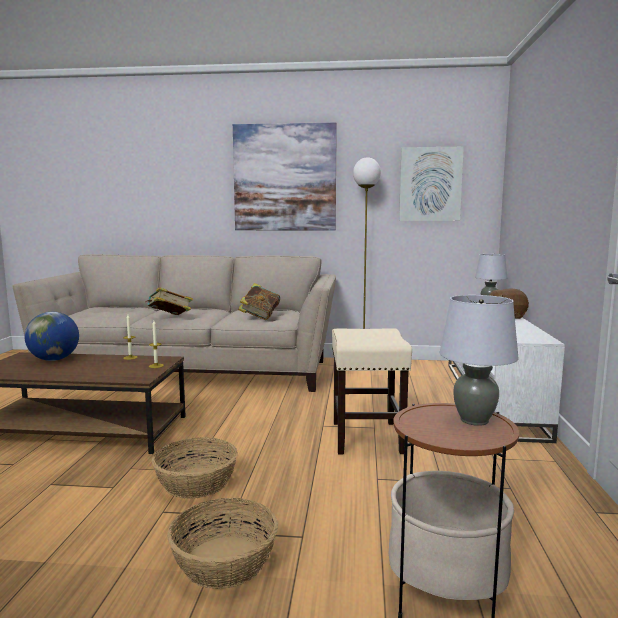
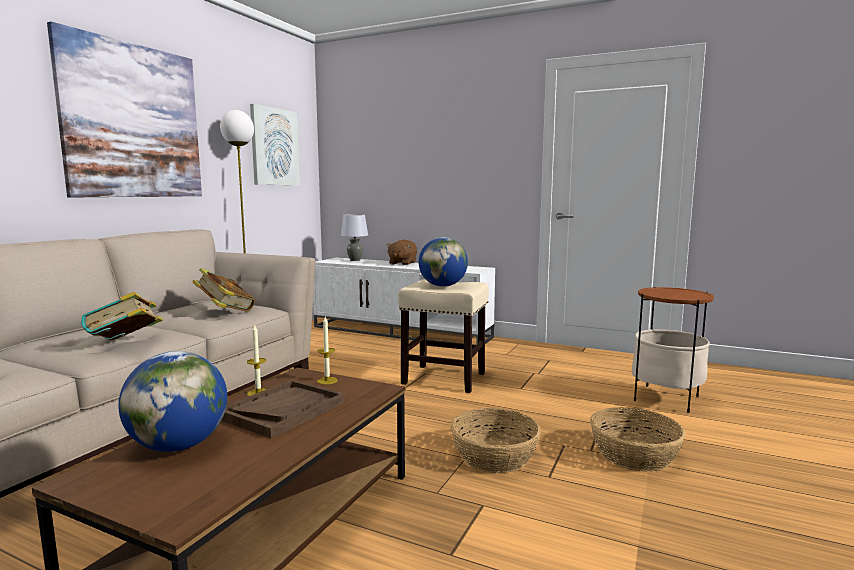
camera: 70 degrees left, 0 degrees up
(101, 366) = (283, 410): none -> brown tray
(363, 336) = (442, 286): none -> globe
(474, 420) = (667, 291): grey table lamp -> none

